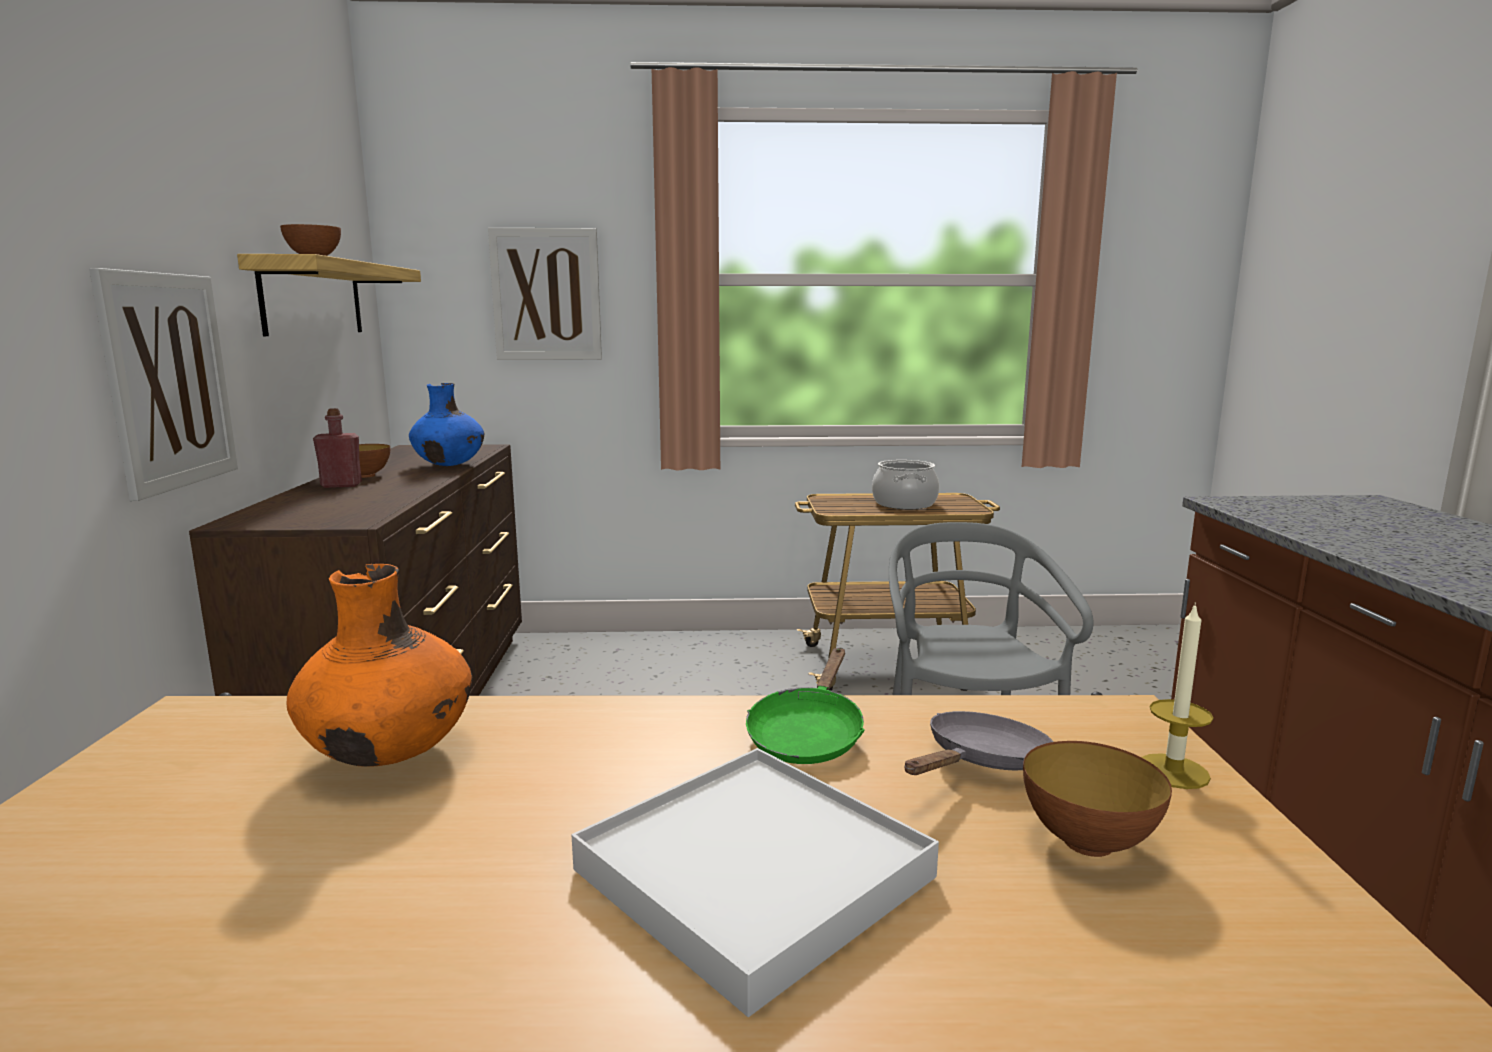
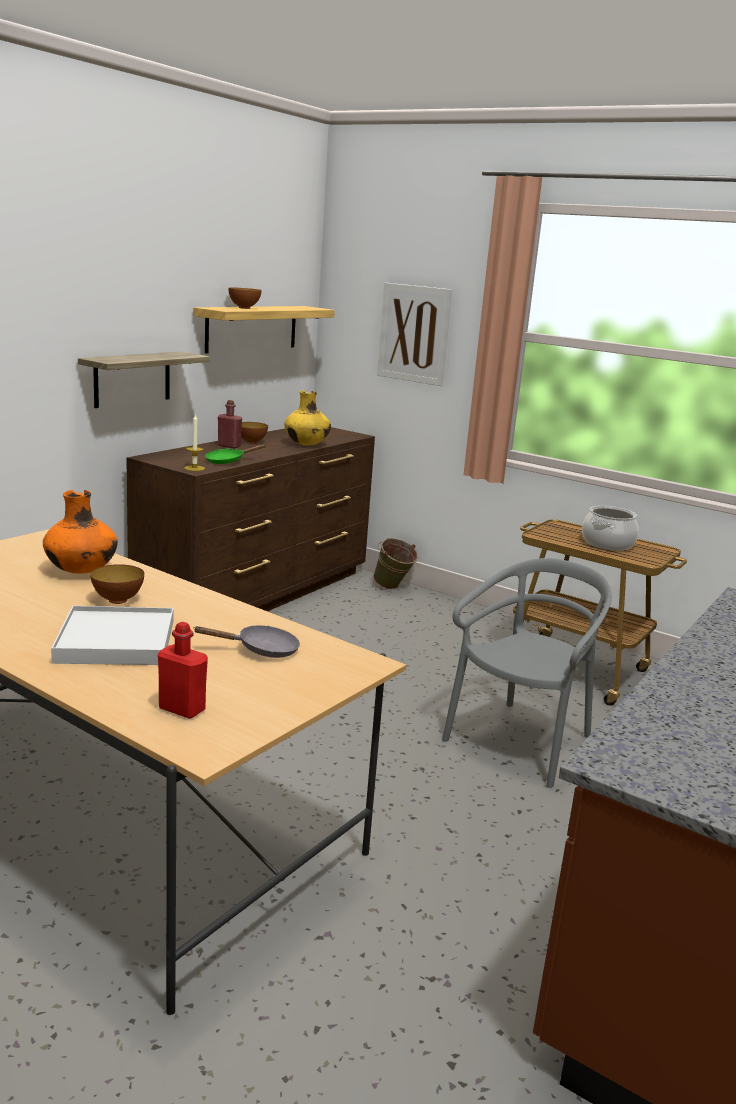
camera: 35 degrees right, 5 degrees up
(168, 381) = (132, 379): picture -> shelf
(450, 465) = (307, 444): blue vase -> yellow vase
(581, 644) = (393, 588): none -> green bucket
(807, 735) = (221, 618): green frying pan -> green frying pan (228, 461)
(1088, 842) = (233, 681): bowl -> bowl (118, 600)
(1173, 771) = (326, 682): candle -> candle (194, 468)
(1182, 960) = (182, 709): none -> red bottle

